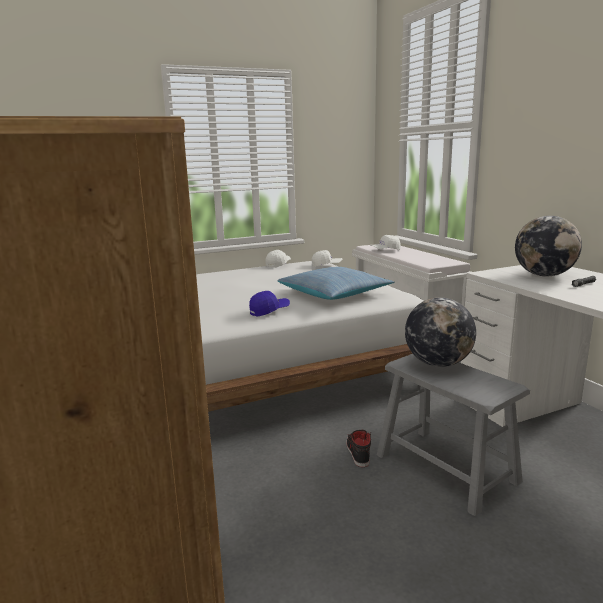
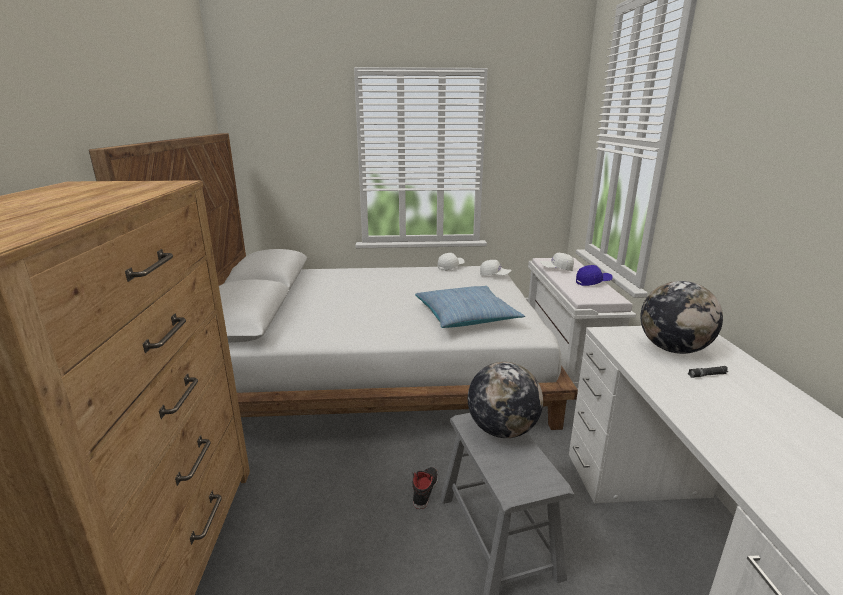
camera: 20 degrees right, 5 degrees up
(269, 311) = (387, 328): blue cap -> blue cap (593, 282)

